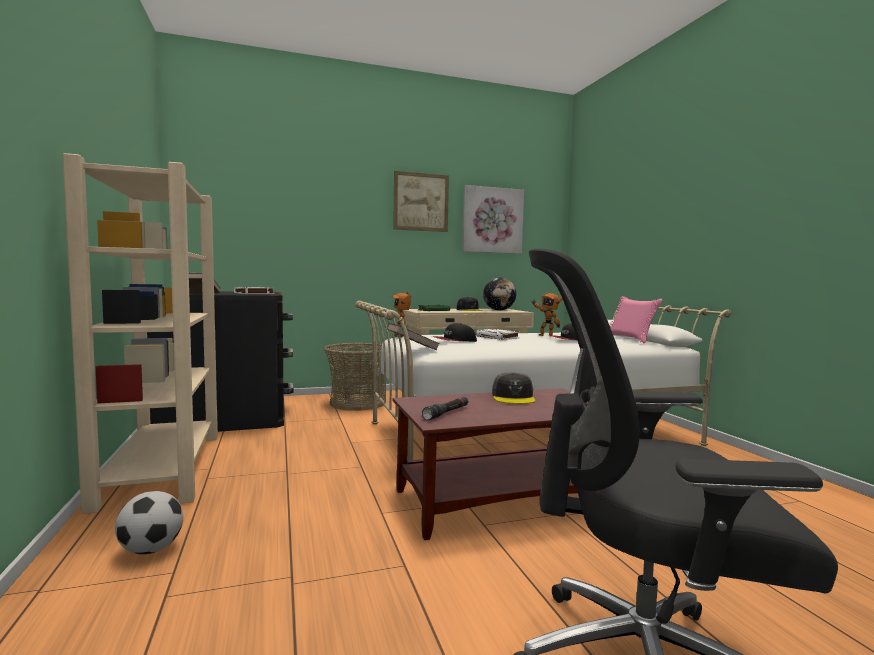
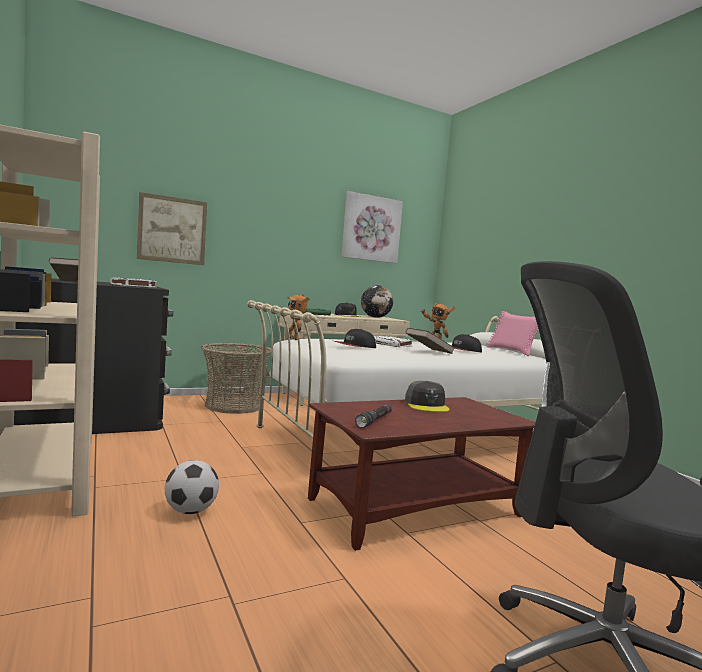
camera: 10 degrees left, 0 degrees up
(151, 550) = (55, 572): football -> football (190, 511)
(412, 348) = (319, 353): brown book -> brown book (428, 351)
(421, 202) = (304, 204): picture -> picture (172, 230)

